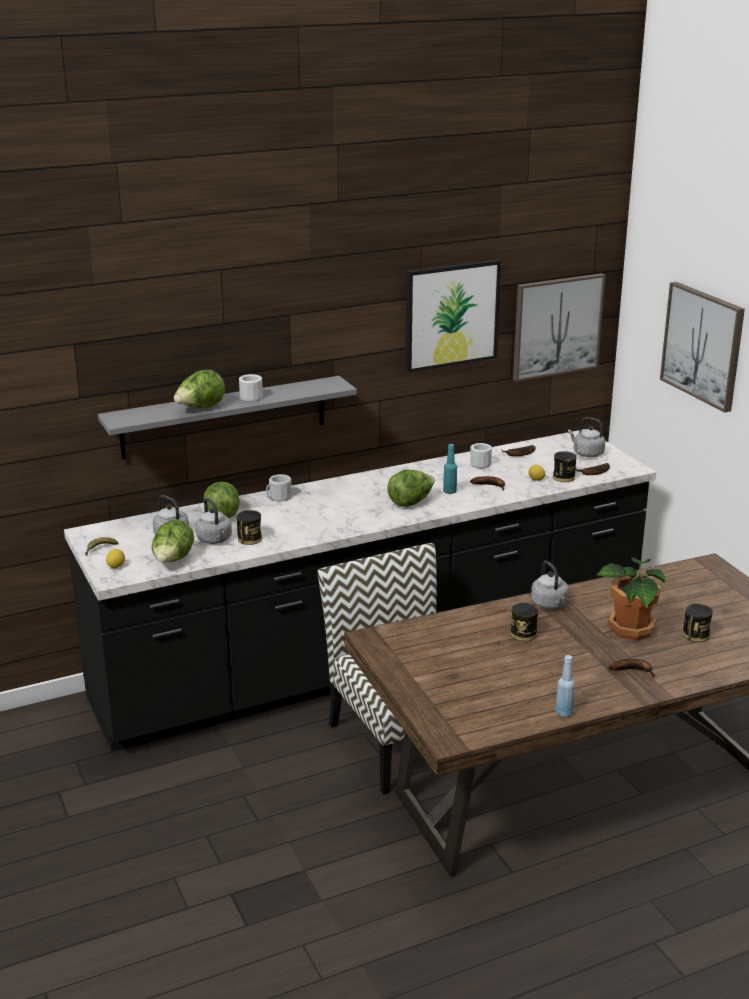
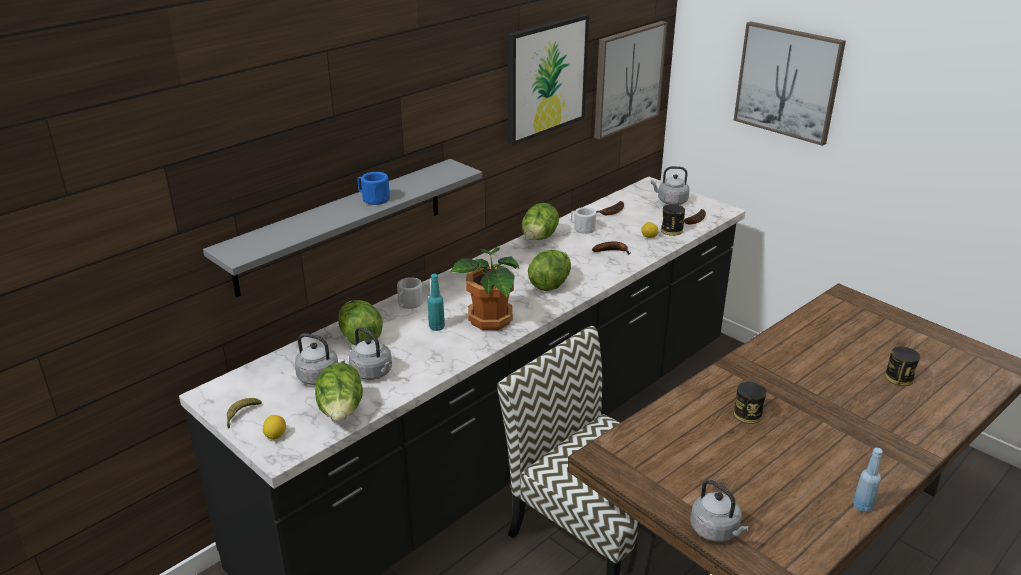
camera: 20 degrees left, 5 degrees up
(200, 408) = (327, 222): lettuce -> lettuce (539, 239)
(249, 397) = (373, 199): white mug -> blue mug
(249, 539) = (412, 363): can -> none
(449, 491) = (579, 264): turquoise bottle -> turquoise bottle (437, 327)
(550, 604) = (744, 372): grey kettle -> grey kettle (716, 531)
(630, 630) = (839, 386): potted plant -> potted plant (490, 321)
(633, 670) = (880, 433): banana -> none

